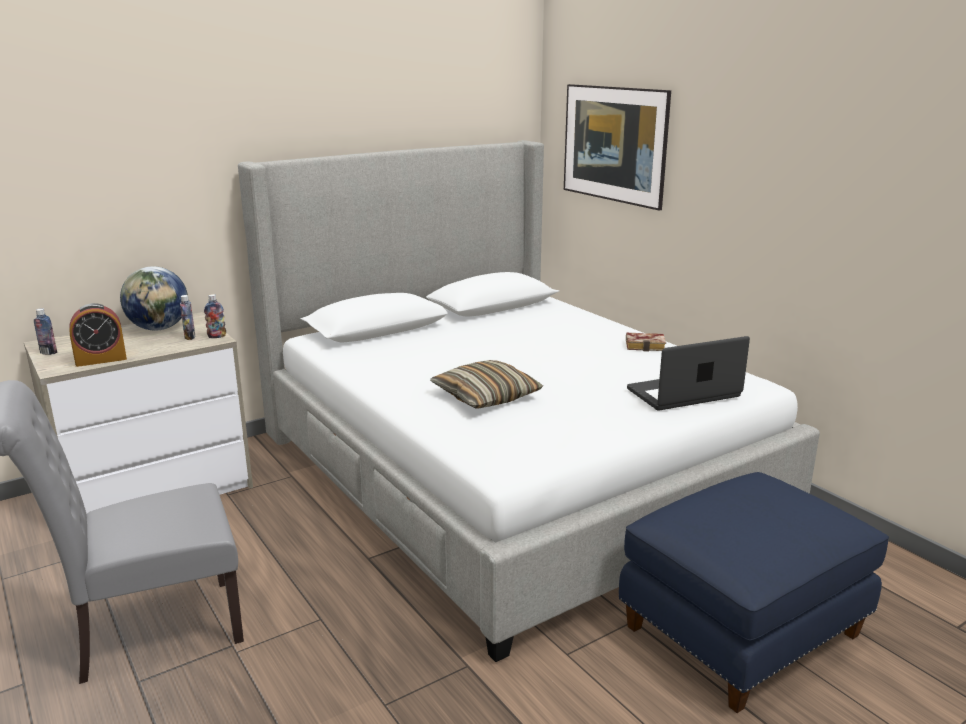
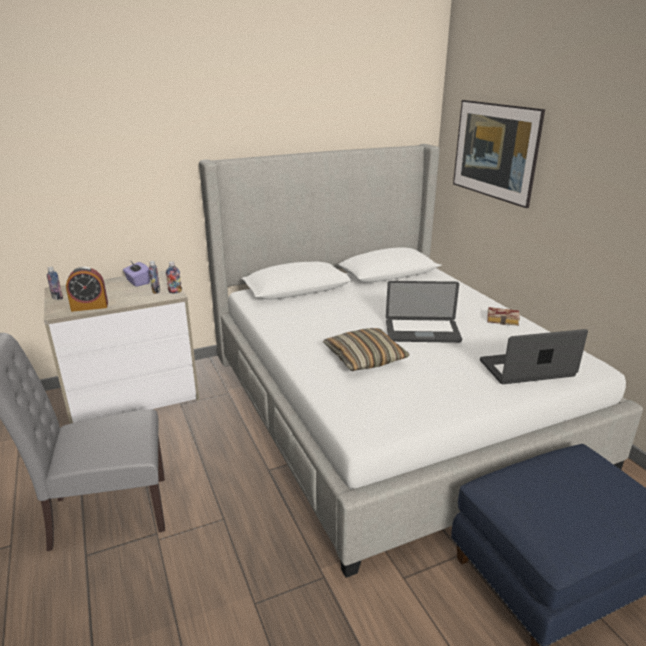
camera: 10 degrees right, 5 degrees up
(159, 328) = (138, 282): globe -> purple tissue box
(551, 365) = (422, 332): none -> laptop

